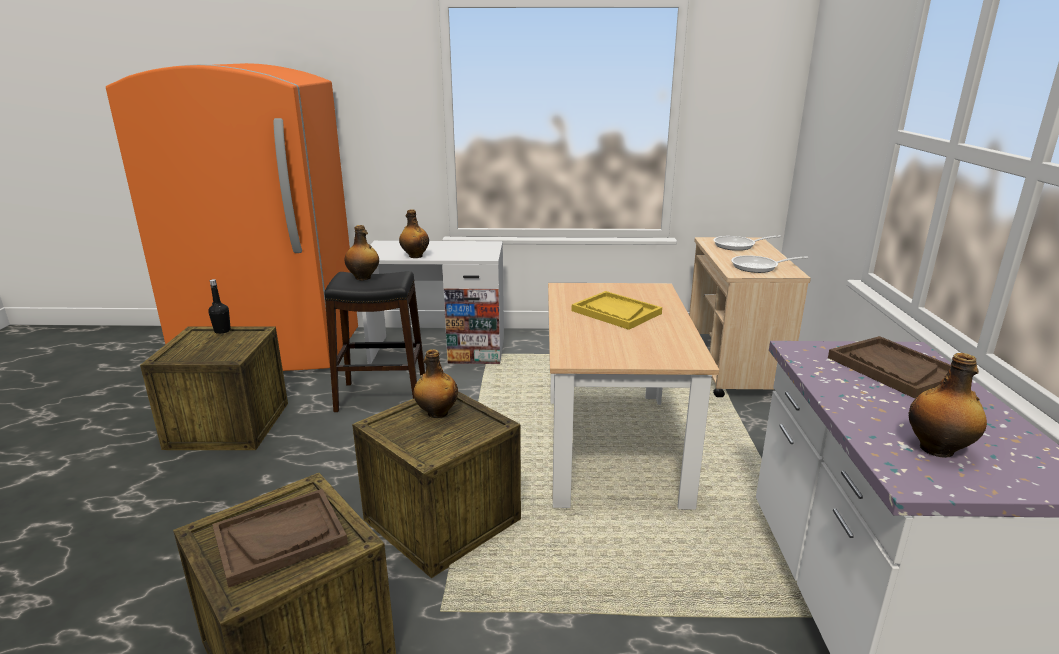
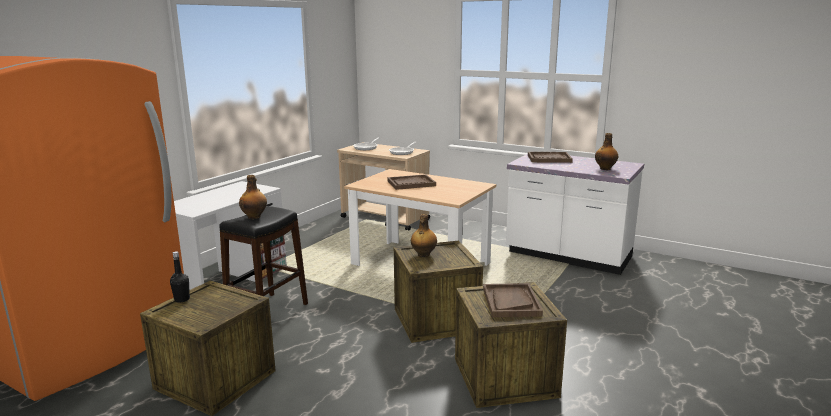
camera: 60 degrees left, 5 degrees down
(415, 256) = (224, 202): bottle -> none
(616, 312) = (411, 183): yellow tray -> brown tray

